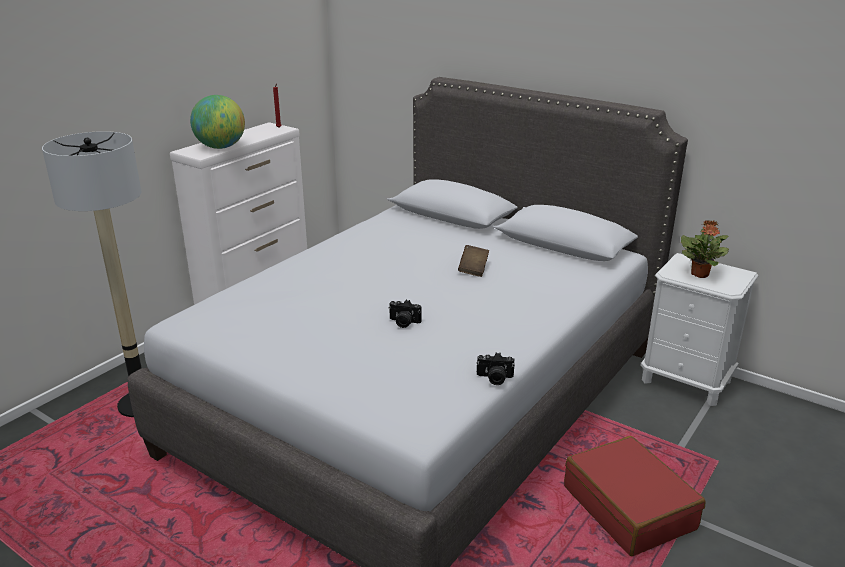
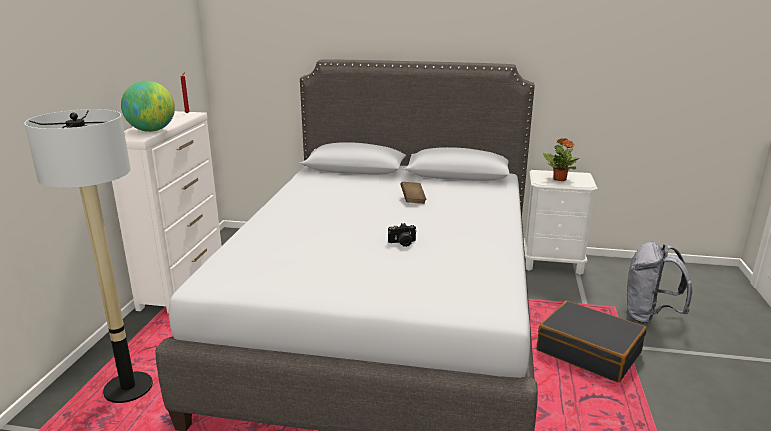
camera: 25 degrees left, 5 degrees down
(494, 378) = (512, 264): camera -> none
(629, 507) = (589, 351): red suitcase -> black suitcase
(756, 487) = (649, 316): none -> grey backpack

